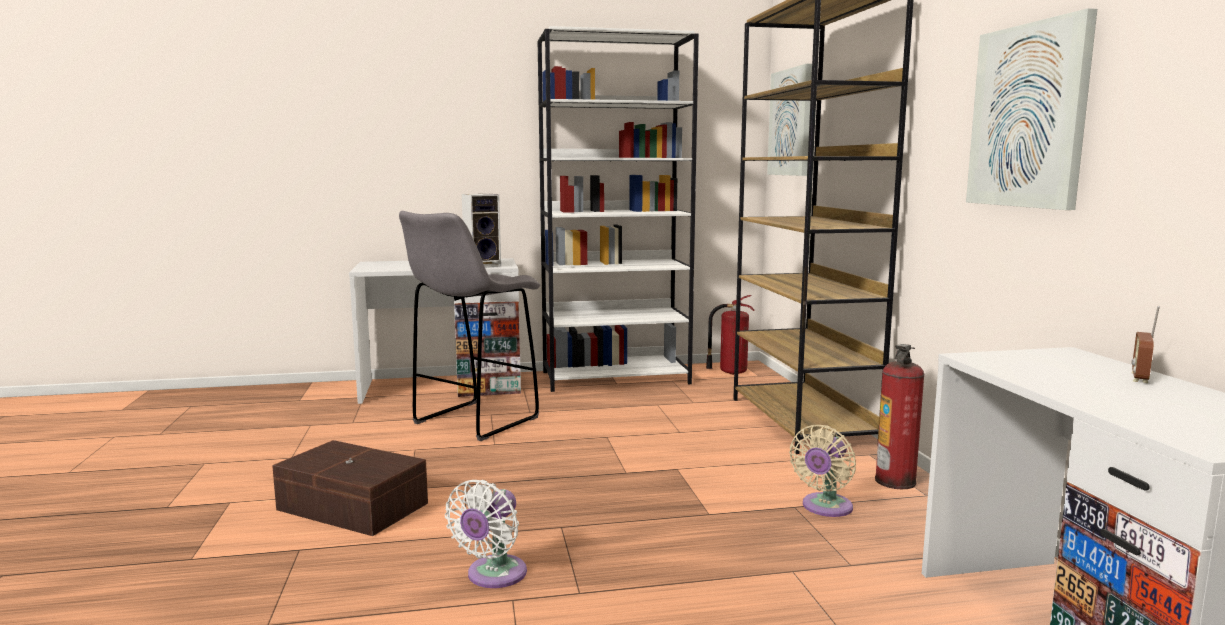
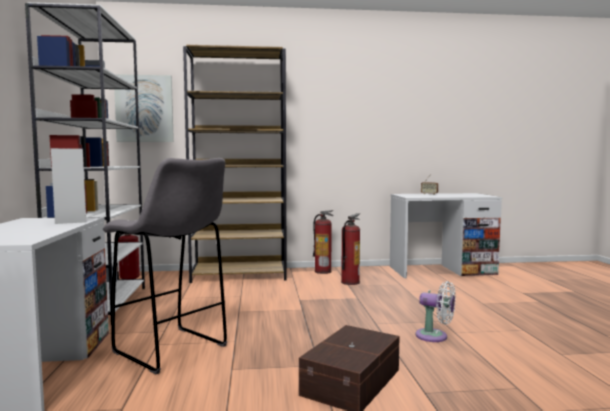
camera: 85 degrees left, 5 degrees down
(825, 508) = (350, 282): beige fan -> fire extinguisher
(1029, 116) = (356, 119): picture -> none

